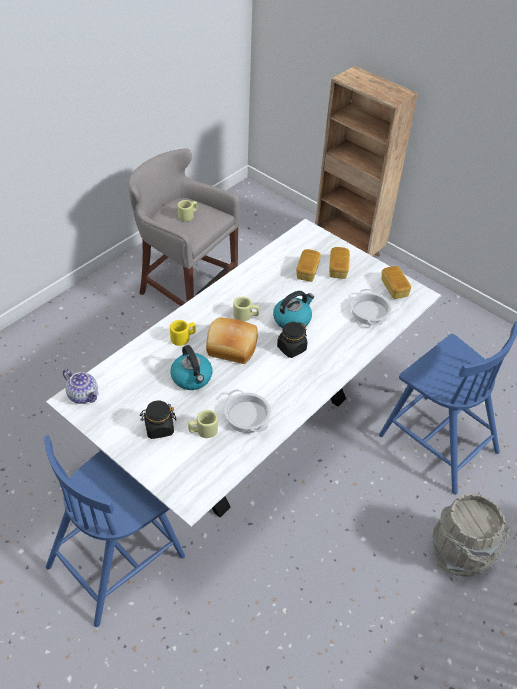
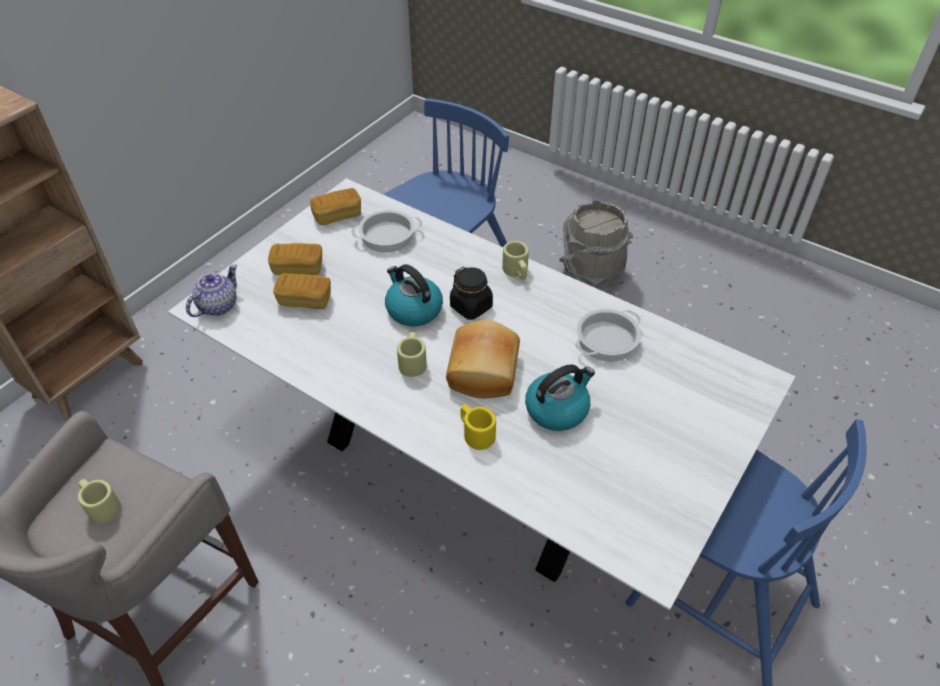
camera: 95 degrees left, 0 degrees up
(83, 395) = (638, 550): teapot -> teapot (218, 305)
(159, 428) = (663, 433): black jar -> none
(203, 431) = (648, 383): beige mug -> beige mug (516, 272)

